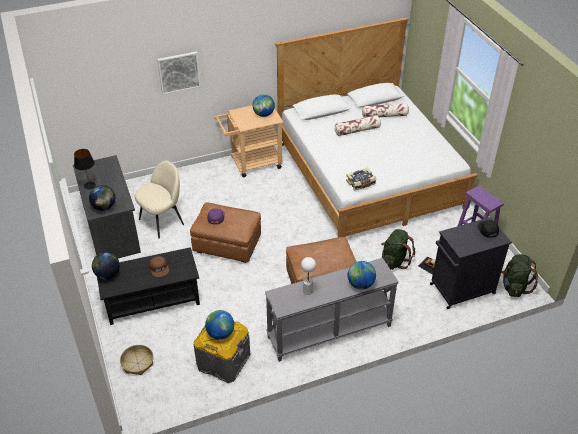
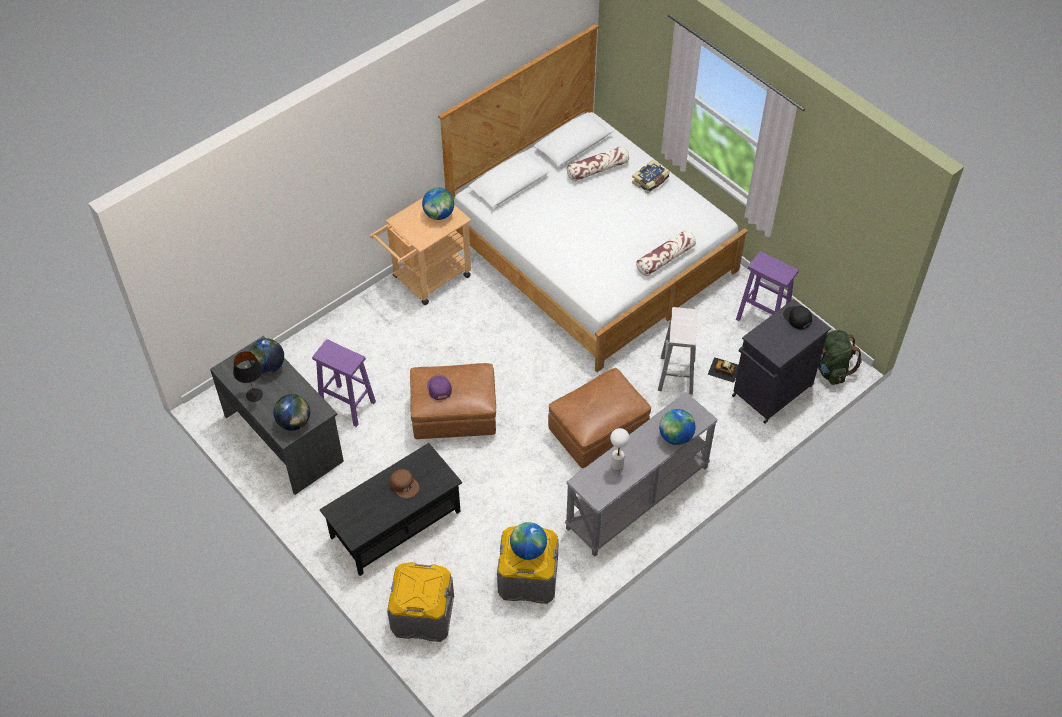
camera: 20 degrees left, 10 degrees up
(107, 274) = (342, 514): globe -> globe (268, 366)
(137, 363) = (422, 615): basket -> grey storage box
(162, 221) = (348, 405): beige chair -> purple stool
(179, 72) = (321, 196): picture -> none
(357, 130) = (571, 204): pillow -> pillow (665, 258)
(361, 183) = (612, 288): book -> book (651, 181)
(394, 261) = (676, 375): green backpack -> white stool

